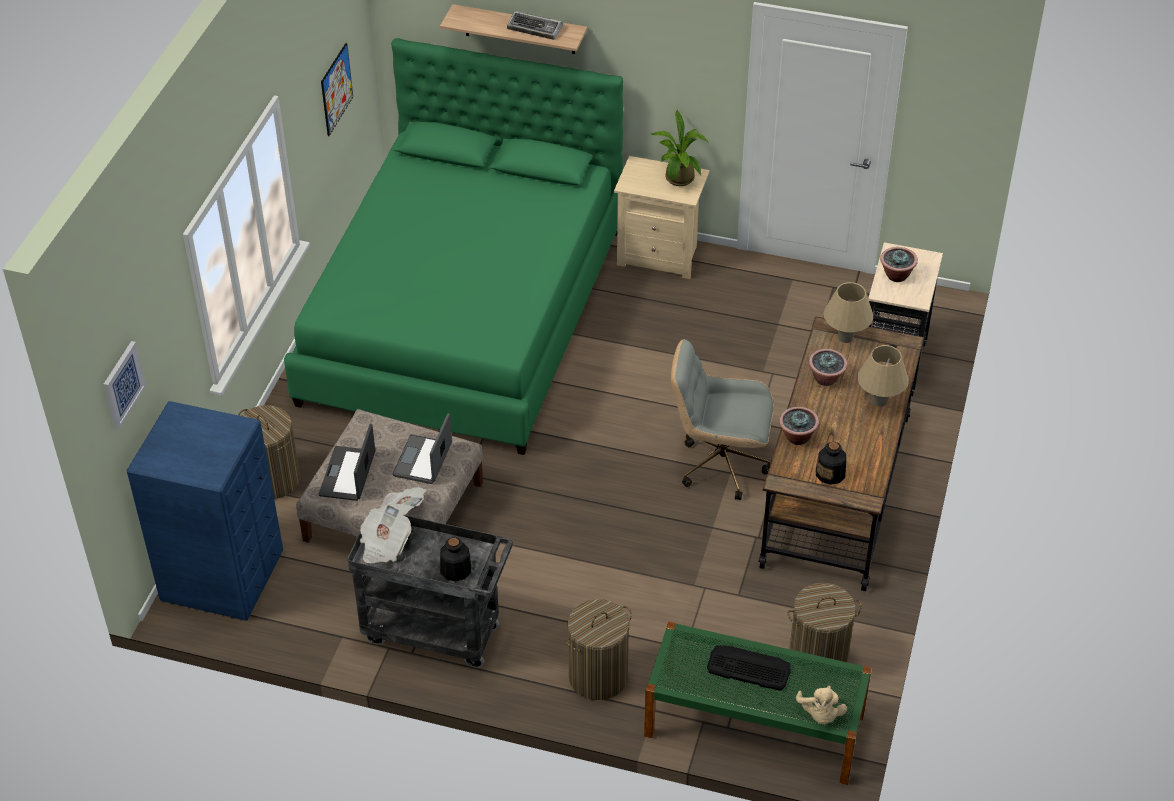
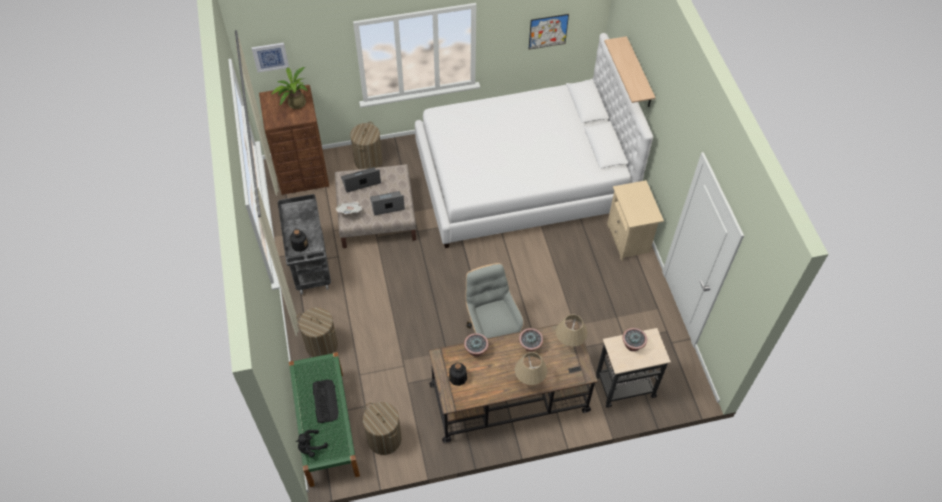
camera: 60 degrees right, 10 degrees up
(223, 575) = (303, 173): blue dresser -> brown dresser
(384, 545) = (300, 210): newspaper -> none
(464, 315) = (523, 178): green bed -> white bed
(535, 28) = (634, 77): keyboard -> none
(679, 181) = (643, 211): potted plant -> potted plant (294, 104)
(820, 714) = (311, 447): beige plush toy -> black plush toy

